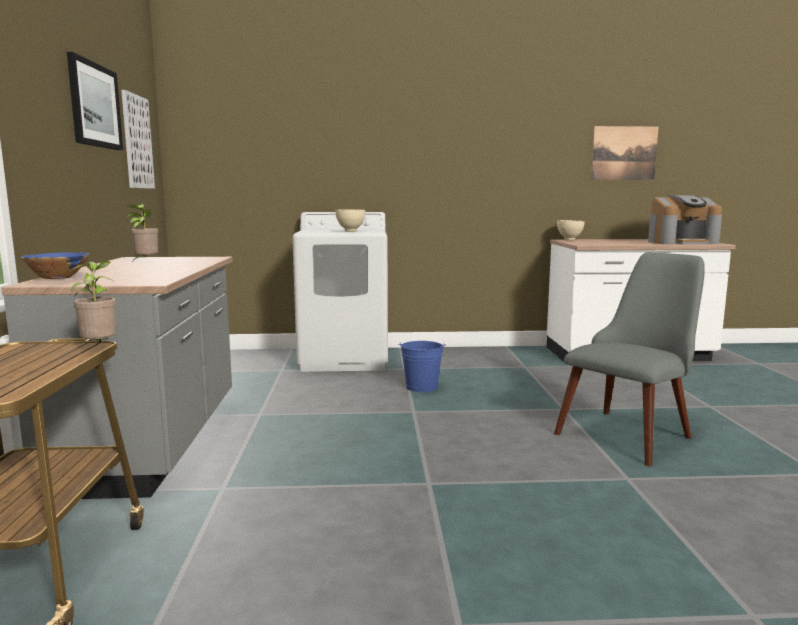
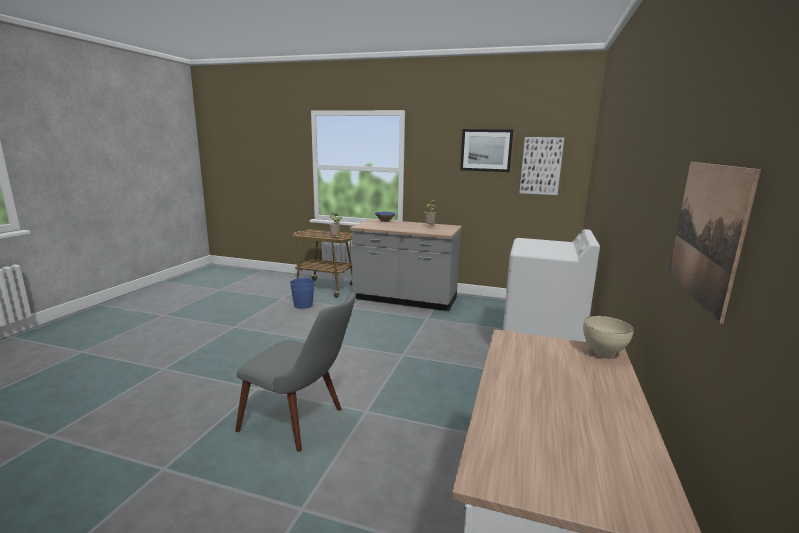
camera: 110 degrees right, 5 degrees up
(351, 231) = (522, 246): beige bowl -> none
(421, 387) = (451, 368): blue bucket -> blue bucket (303, 305)
(631, 431) = (302, 422): grey chair -> grey chair turned 45 degrees counterclockwise
(682, 242) = (536, 444): coffee machine -> none

